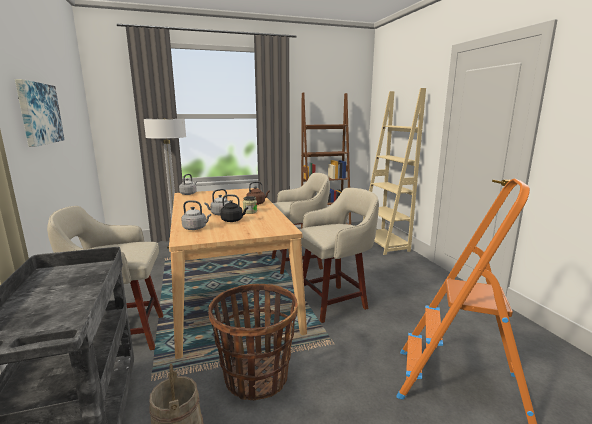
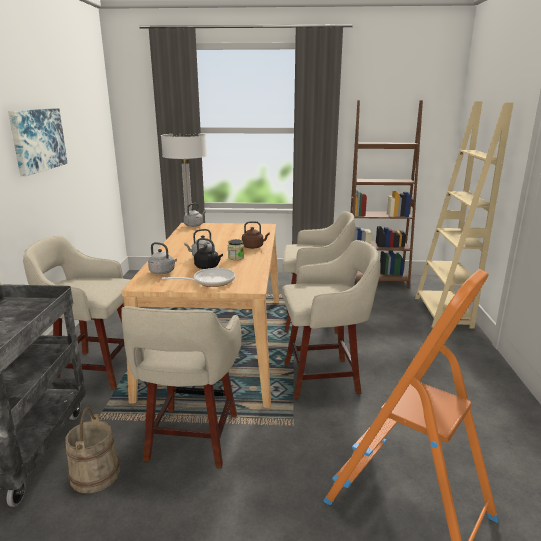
camera: 20 degrees right, 5 degrees up
(246, 230) = (210, 281): none -> frying pan
(255, 377) = (191, 440): basket -> beige stool

